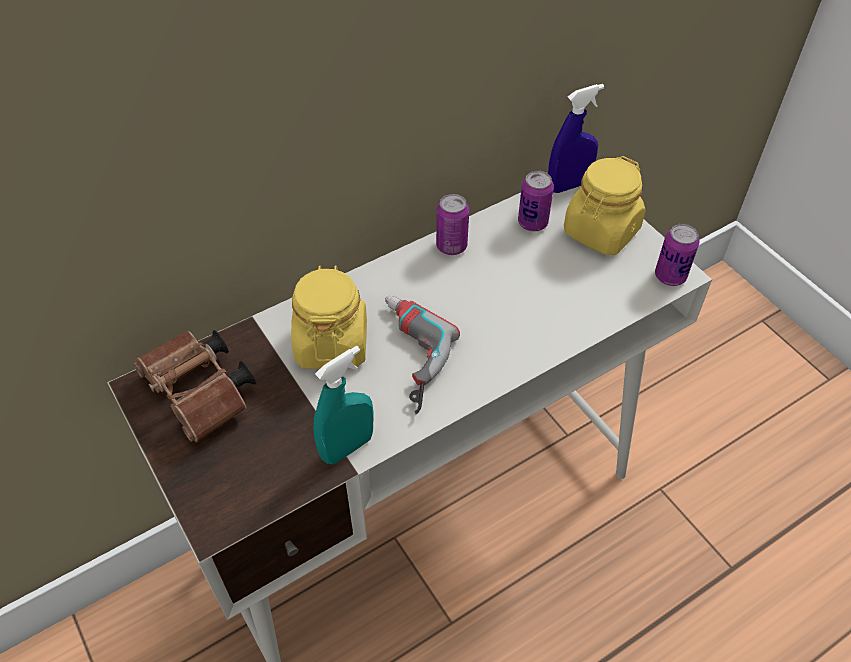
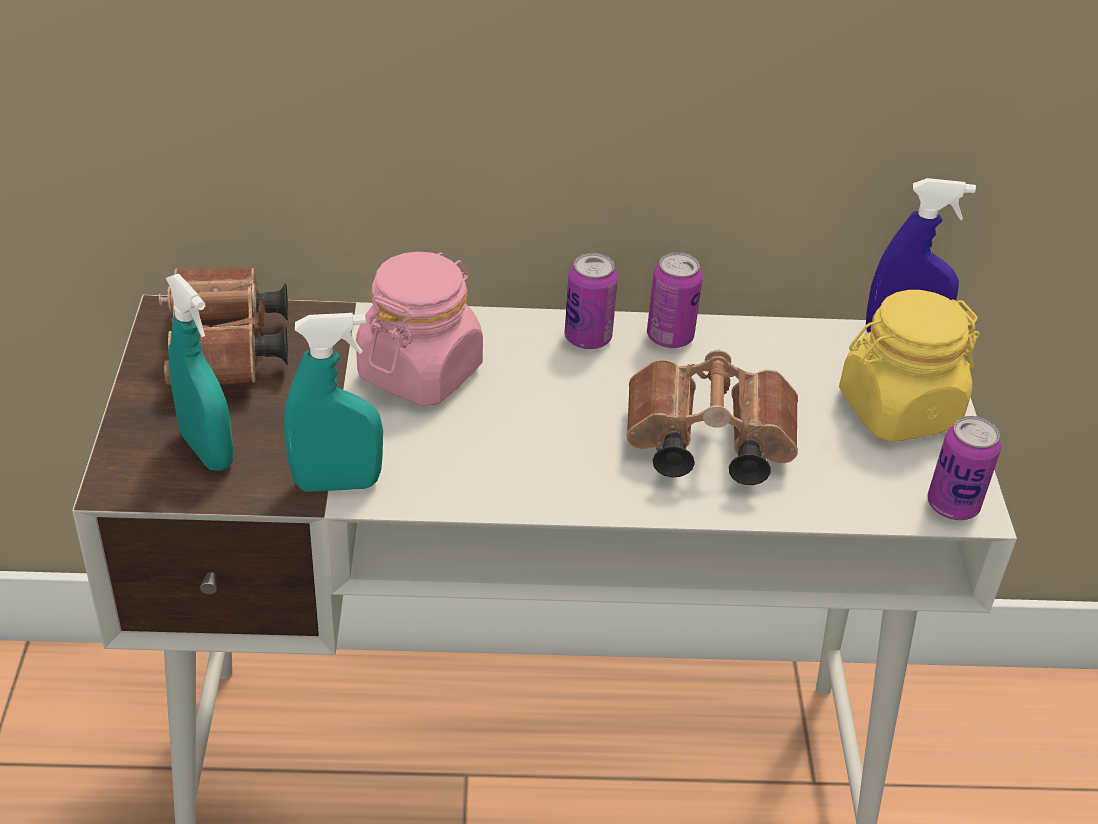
camera: 30 degrees right, 10 degrees down
(249, 470) = (207, 450): none -> turquoise spray bottle
(331, 344) = (420, 371): yellow jar -> pink jar
(403, 356) = (493, 424): power drill -> none
(524, 307) = (703, 445): none -> brown binoculars
(532, 223) = (807, 358): can -> can (588, 338)

